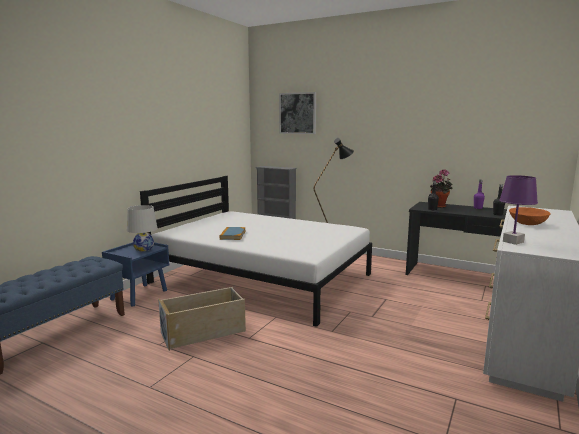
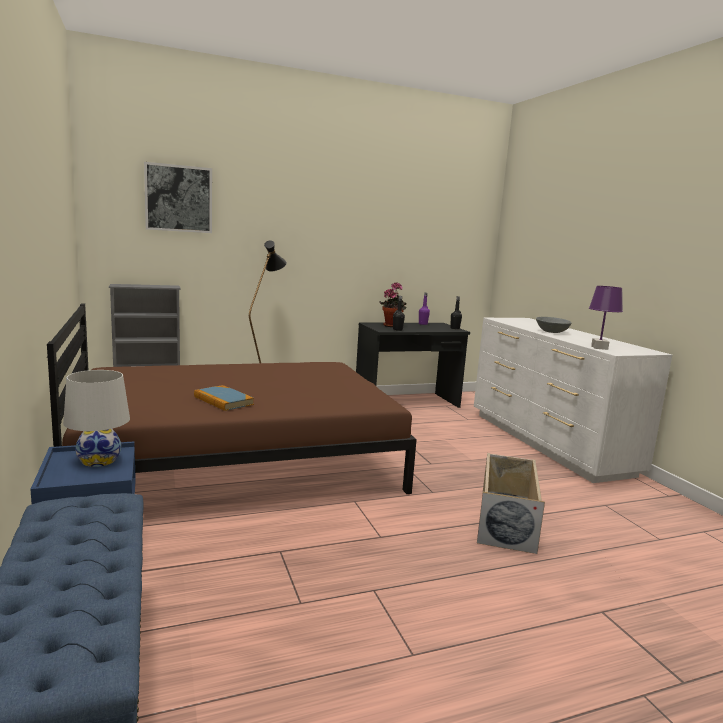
camera: 50 degrees left, 0 degrees up
(204, 332) = (318, 557): beige storage box -> beige storage box (505, 520)
(262, 278) = (236, 462): white bed -> brown bed
(527, 223) = (551, 332): orange bowl -> grey bowl

